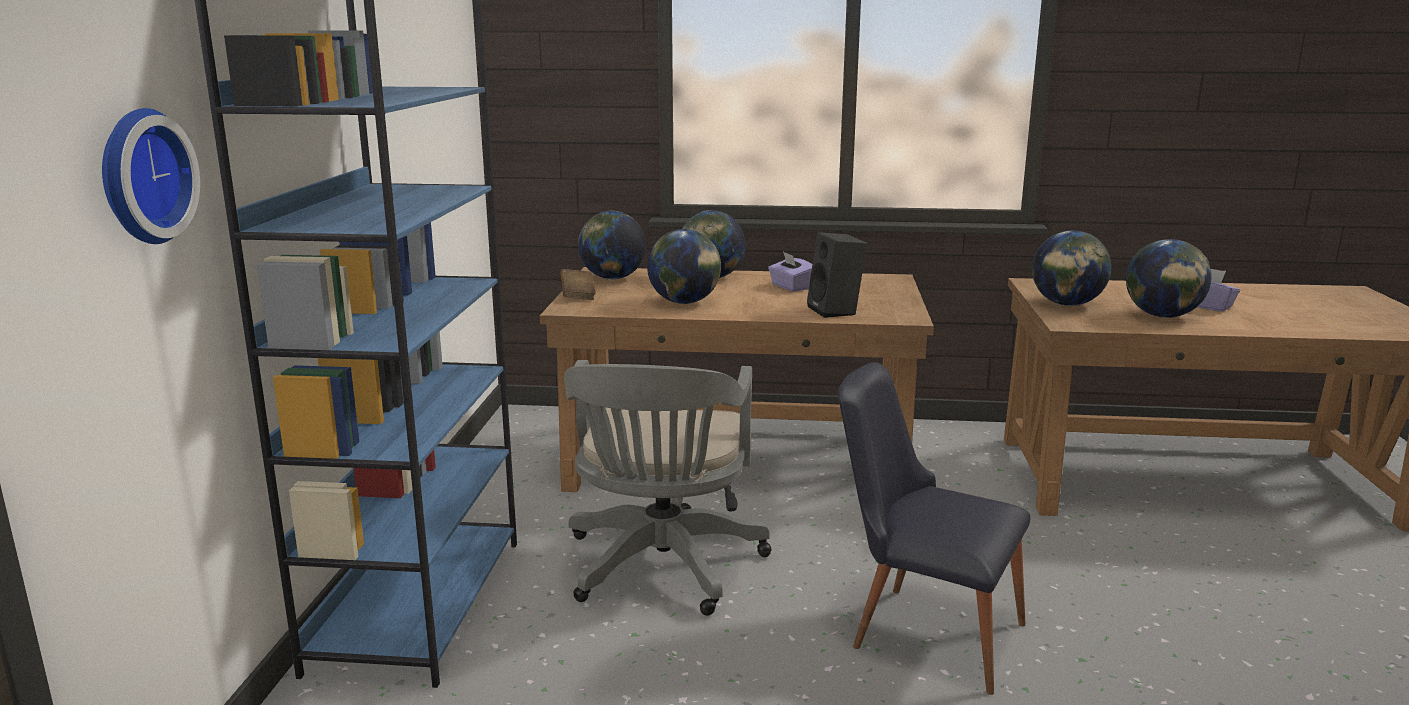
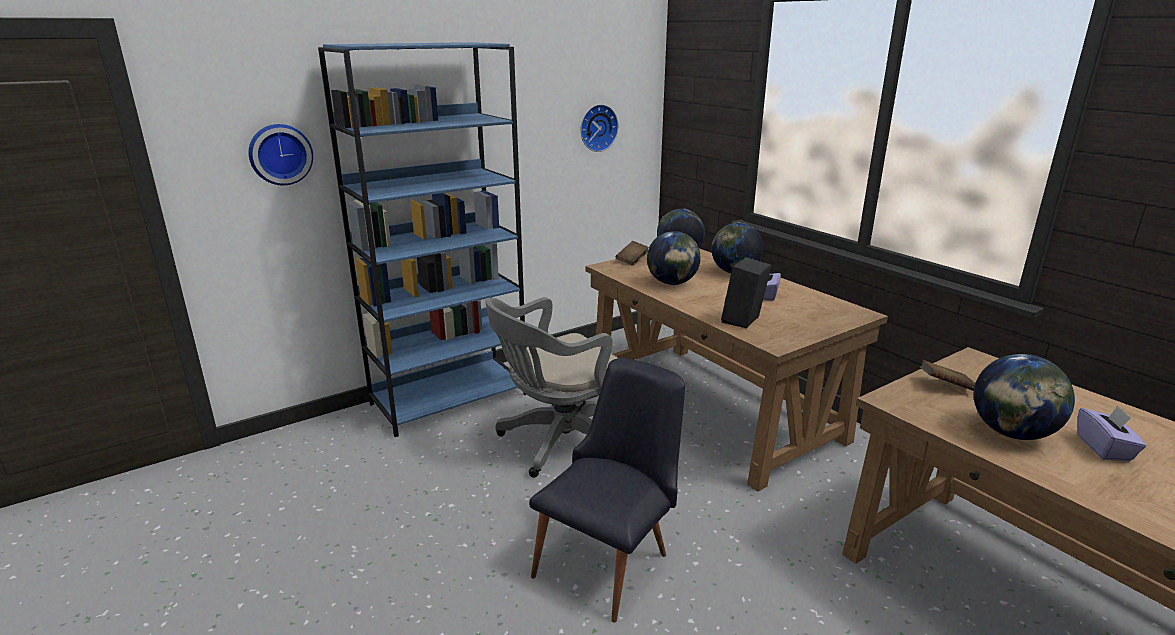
camera: 50 degrees right, 5 degrees up
(440, 112) = (597, 127): none -> wall clock
(922, 629) = (611, 559): black chair -> black chair turned 45 degrees clockwise
(1066, 305) = (944, 386): globe -> brown book

